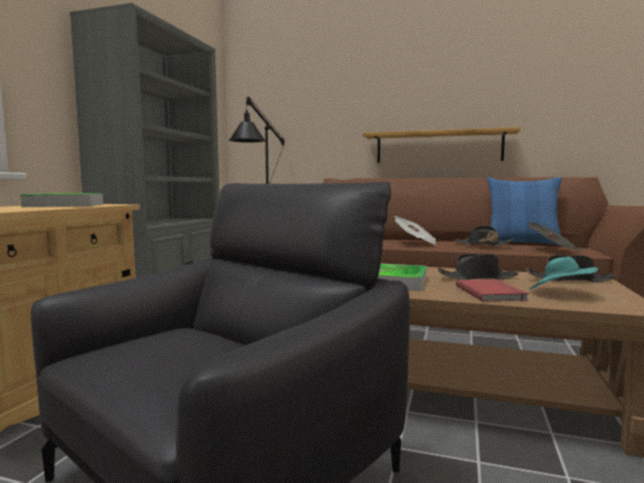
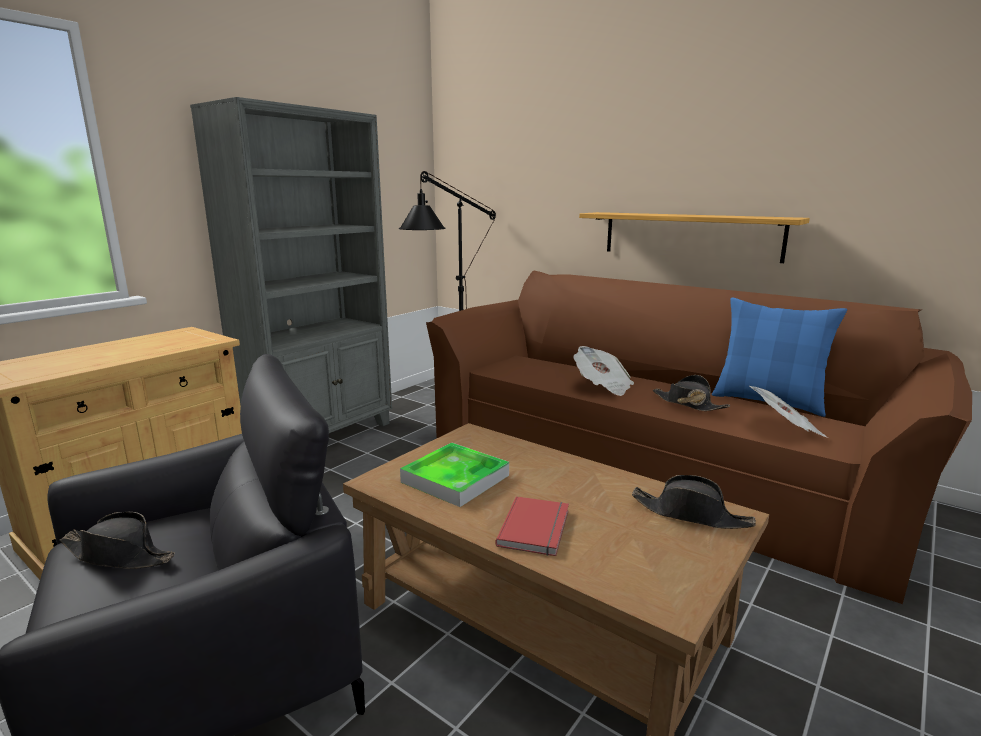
camera: 20 degrees right, 10 degrees up
(65, 205) = (165, 341): tray -> none
(477, 278) = (571, 488): black hat -> black hat (119, 555)
(560, 293) = (624, 548): turquoise hat -> none

